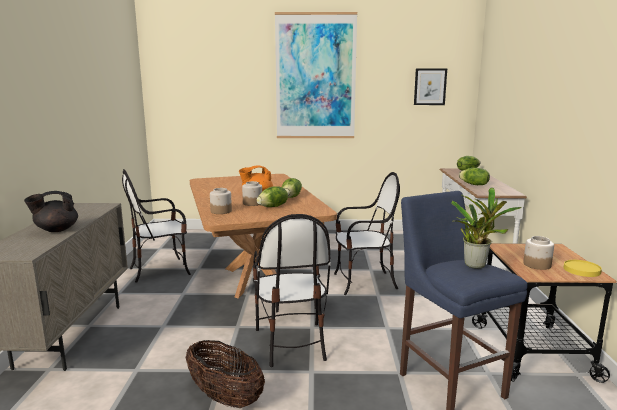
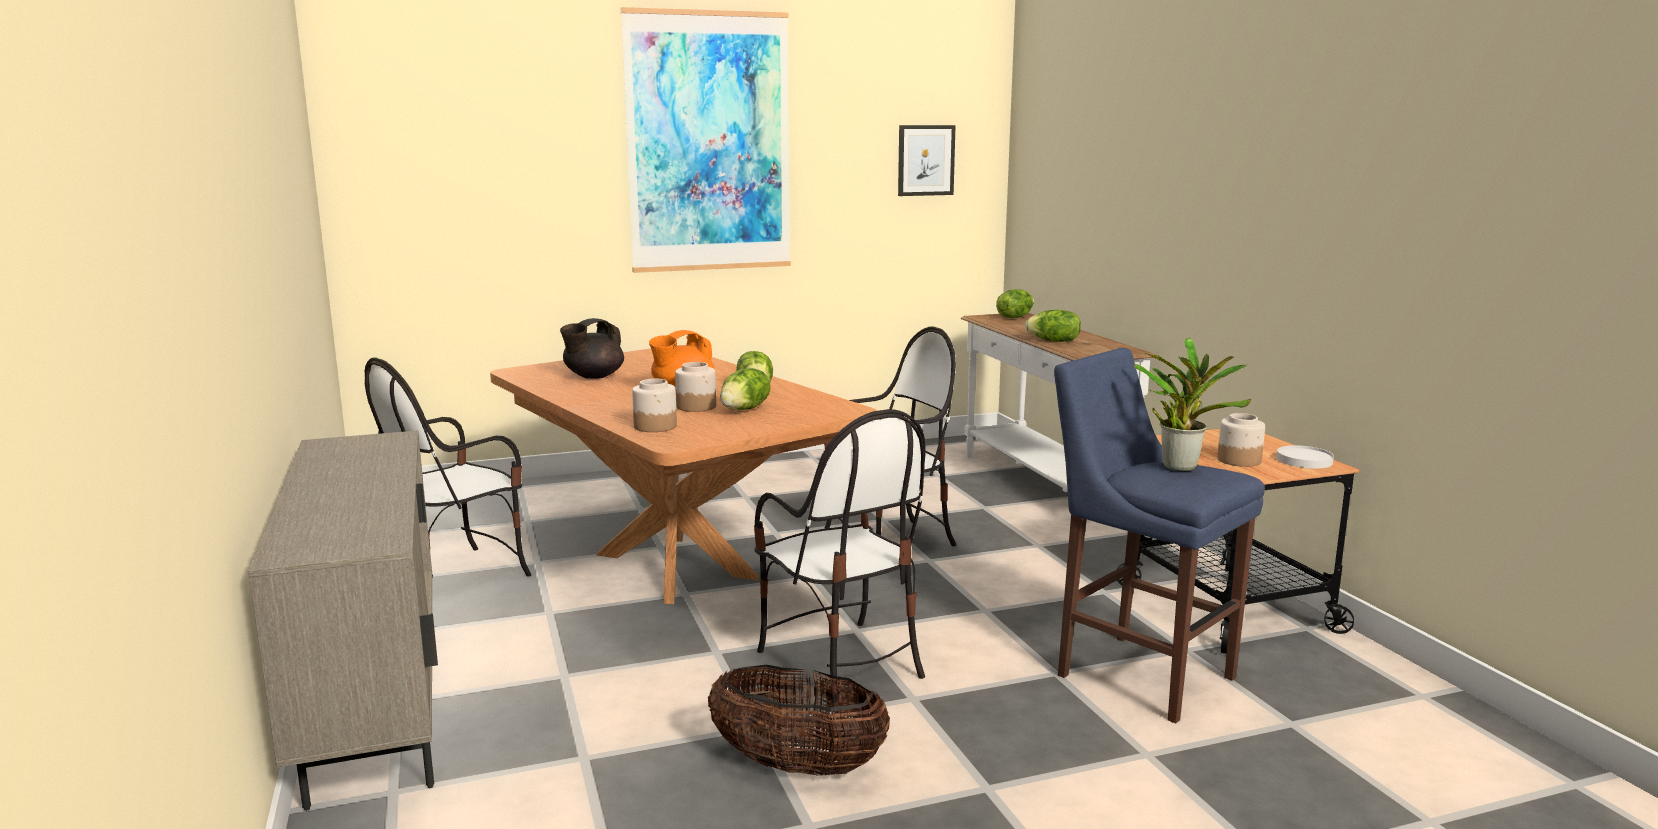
camera: 20 degrees left, 0 degrees up
(56, 230) = (363, 494): black teapot -> black teapot (593, 376)
(582, 270) = (1304, 460): yellow plate -> white plate

